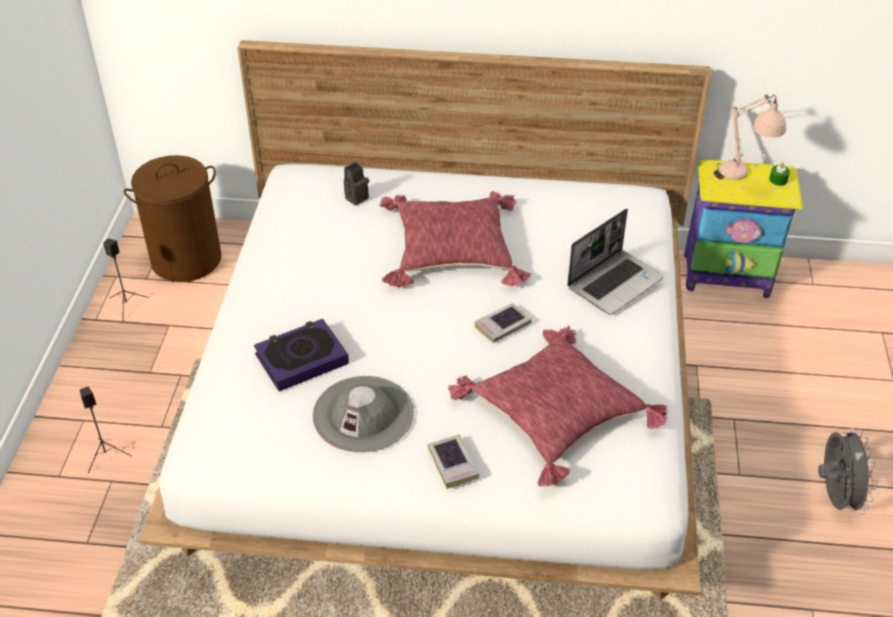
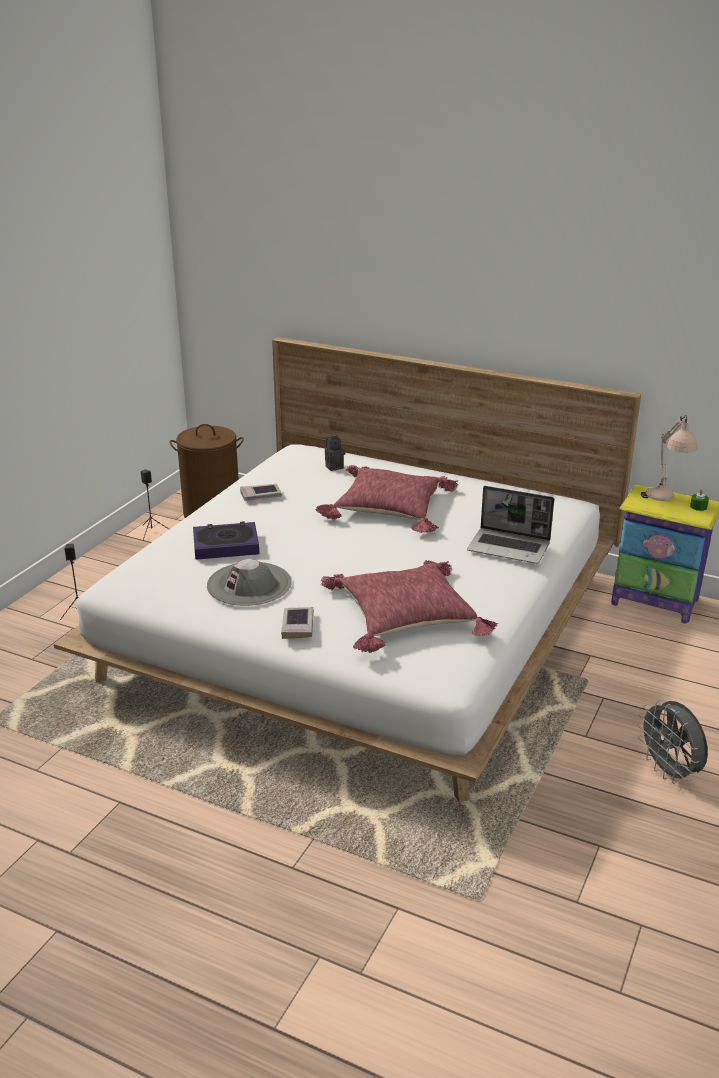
camera: 20 degrees right, 15 degrees down
(503, 326) = (396, 556): book -> book (261, 495)
(614, 282) = (510, 547): laptop -> laptop turned 45 degrees clockwise
(834, 497) = (669, 772): grey fan -> grey fan turned 135 degrees clockwise

